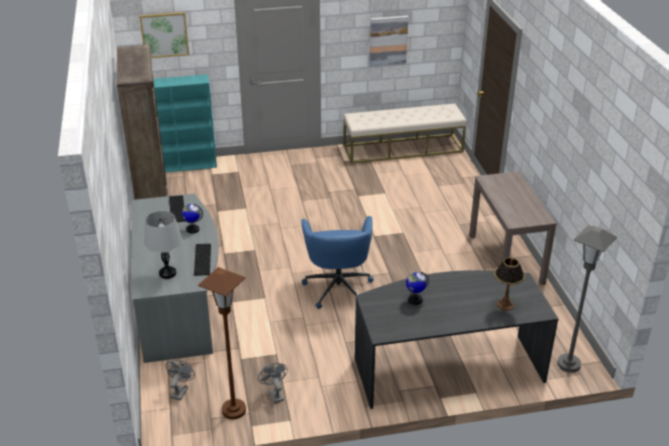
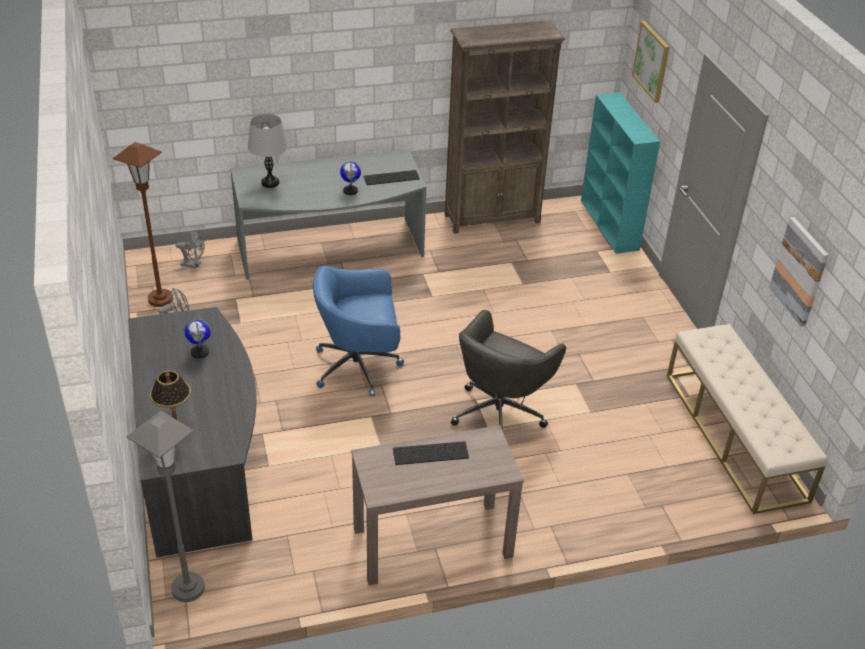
camera: 85 degrees right, 5 degrees up
(201, 259) = (293, 200): keyboard -> keyboard (431, 452)
(387, 227) = (500, 413): none -> grey office chair

